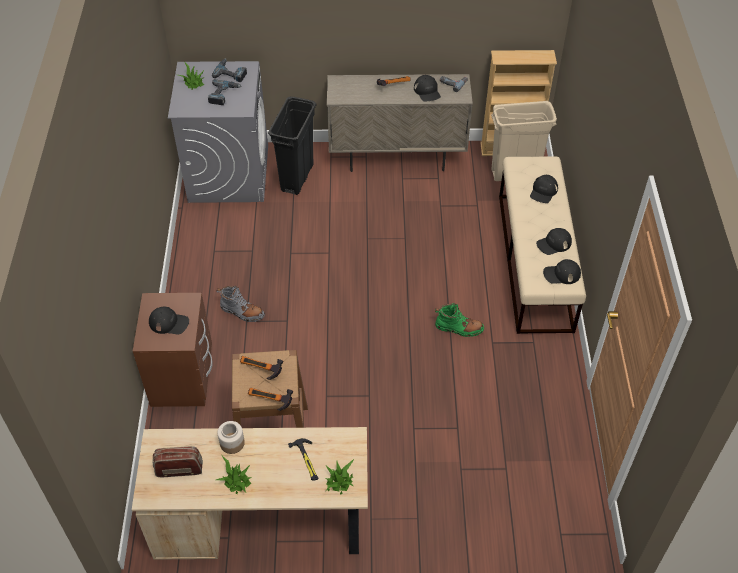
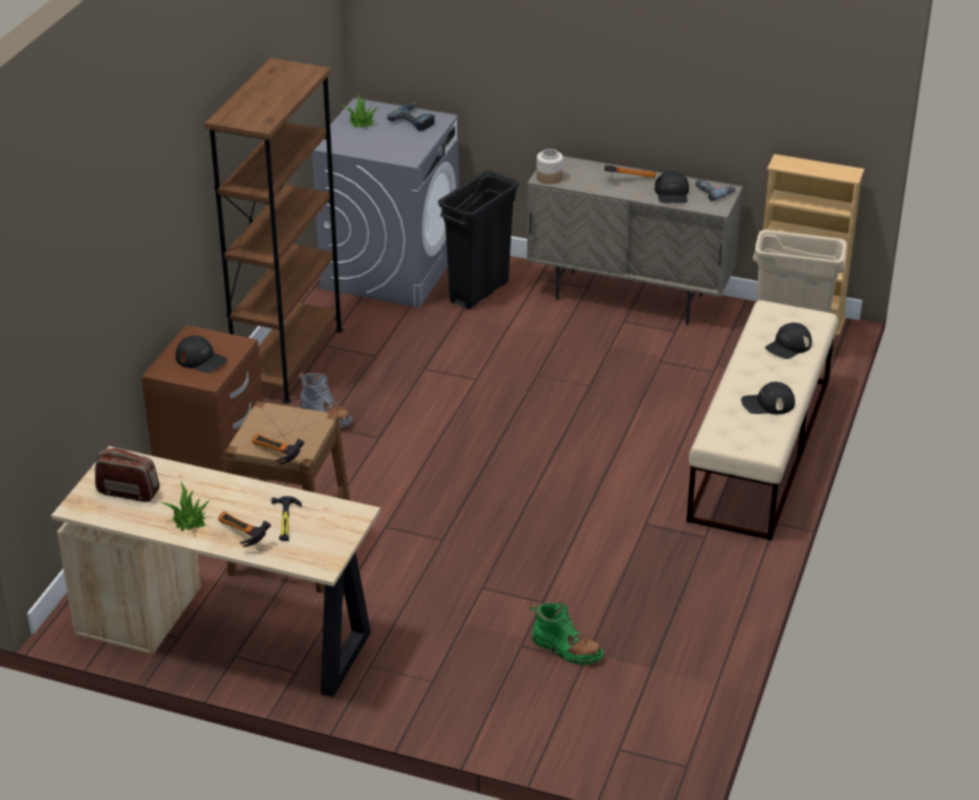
camera: 20 degrees right, 15 degrees down
(194, 270) = (289, 359): none -> brown bookcase
(223, 94) = (391, 139): power drill -> none
(232, 443) = (205, 483): jar -> jar (549, 178)
(260, 371) = (280, 424): hammer -> hammer (239, 537)
(339, 481) = (313, 550): potted plant -> none
(459, 328) = (607, 497): green boot -> green boot (566, 649)
(561, 274) = (758, 437): black cap -> none

